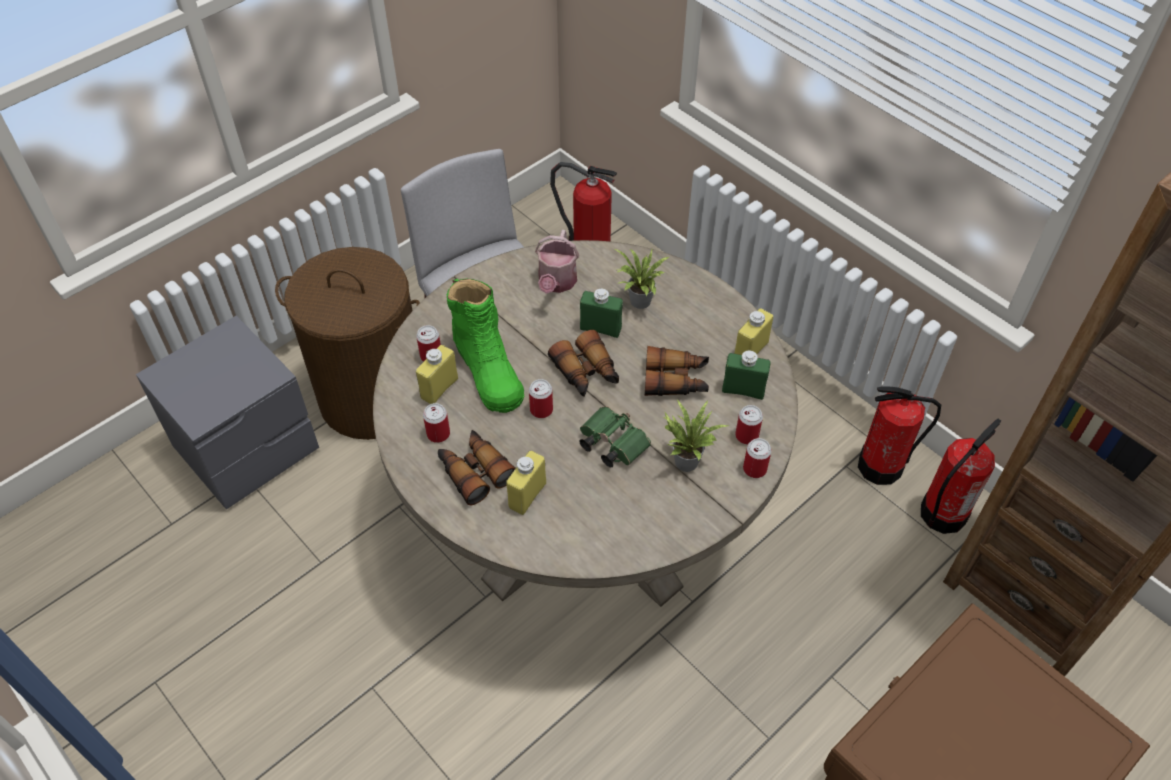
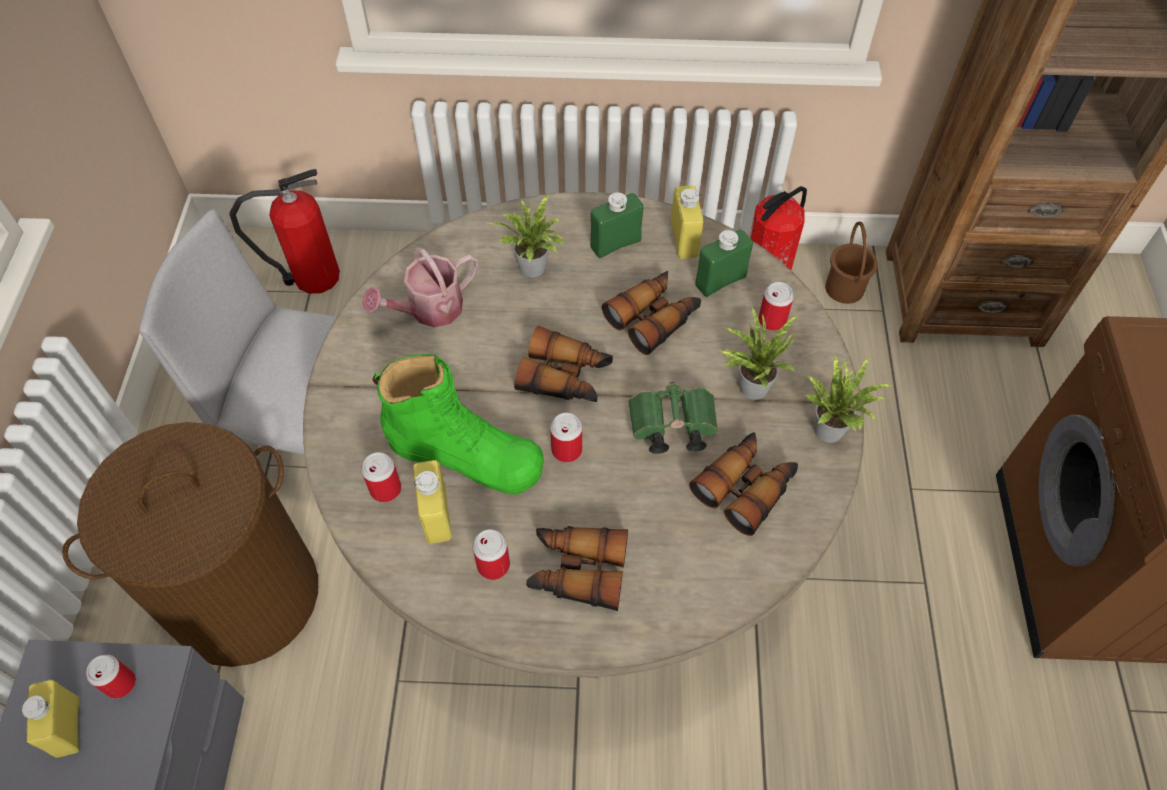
camera: 45 degrees left, 5 degrees up
(527, 495) = (656, 547): yellow bottle -> yellow bottle (68, 727)
(556, 283) = (429, 310): watering can -> watering can turned 90 degrees clockwise
(600, 328) = (527, 322): green bottle -> green bottle (615, 244)
(614, 508) = (746, 487): none -> binoculars
(705, 520) = (831, 428): none -> potted plant
(754, 469) = (813, 345): can -> can (120, 683)
(942, 514) = (844, 288): fire extinguisher -> brown bucket

